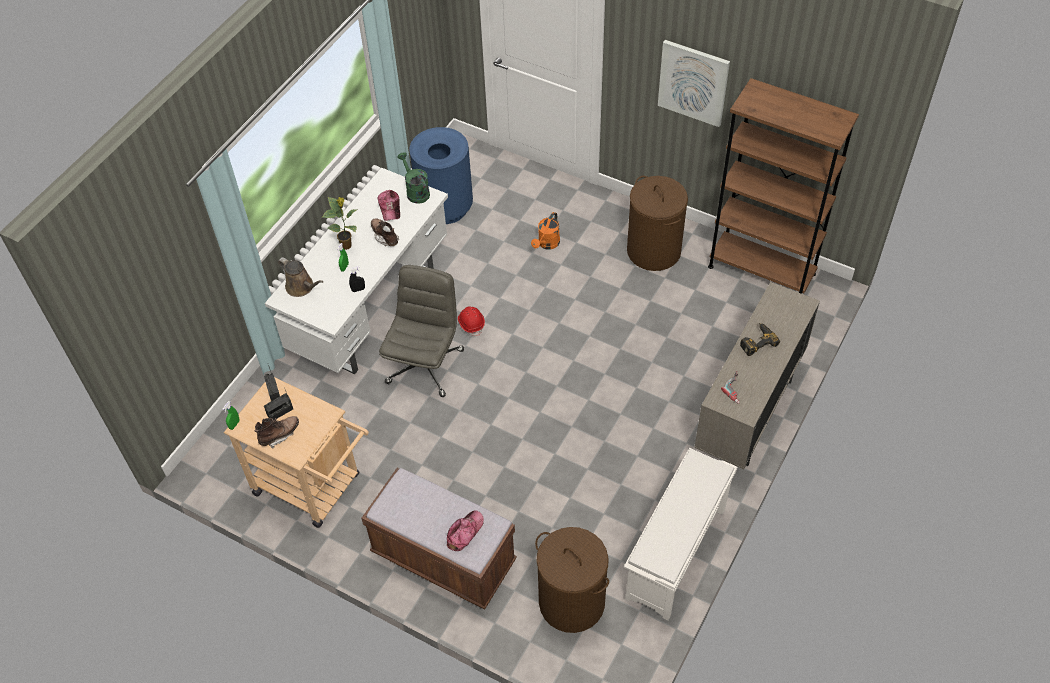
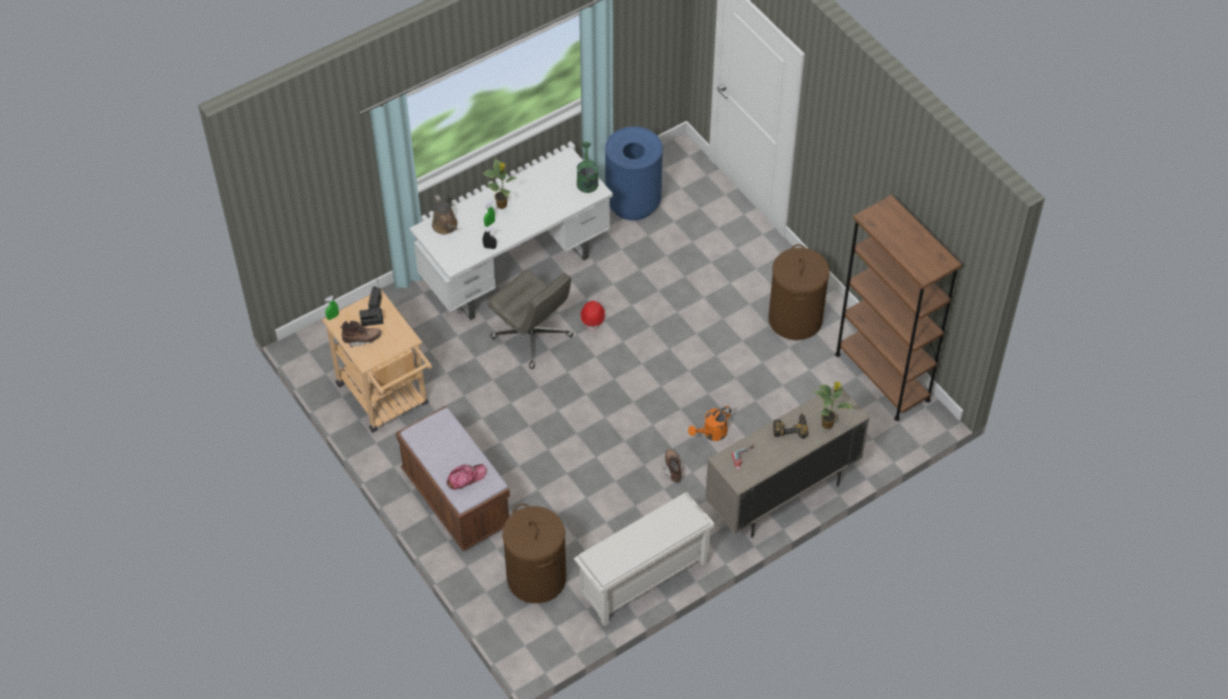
camera: 25 degrees right, 0 degrees up
(385, 237) = (537, 210): brown boot -> brown boot (673, 469)
(390, 207) = (557, 186): cap -> none
(425, 365) = (533, 337): grey office chair -> grey office chair turned 90 degrees clockwise
(547, 244) = (702, 274): orange watering can -> orange watering can (711, 434)
(693, 82) = (856, 178): picture -> none
(788, 323) = (828, 424): none -> potted plant

